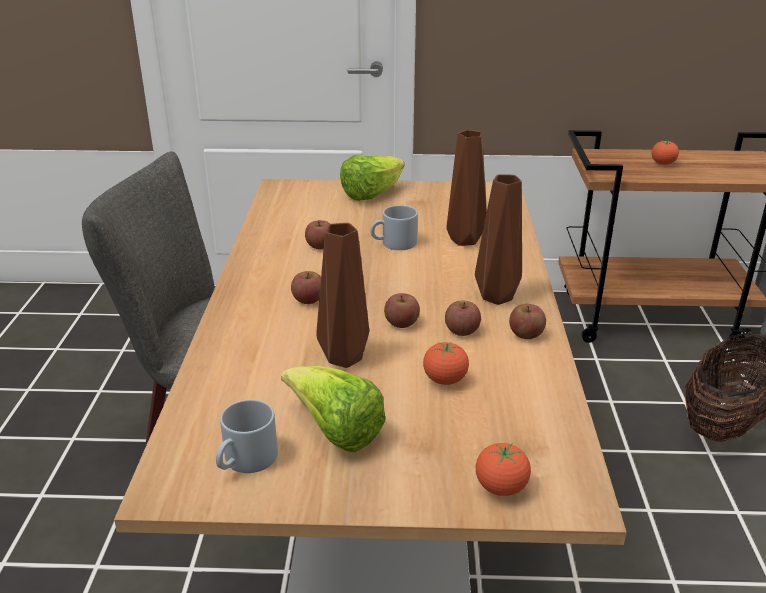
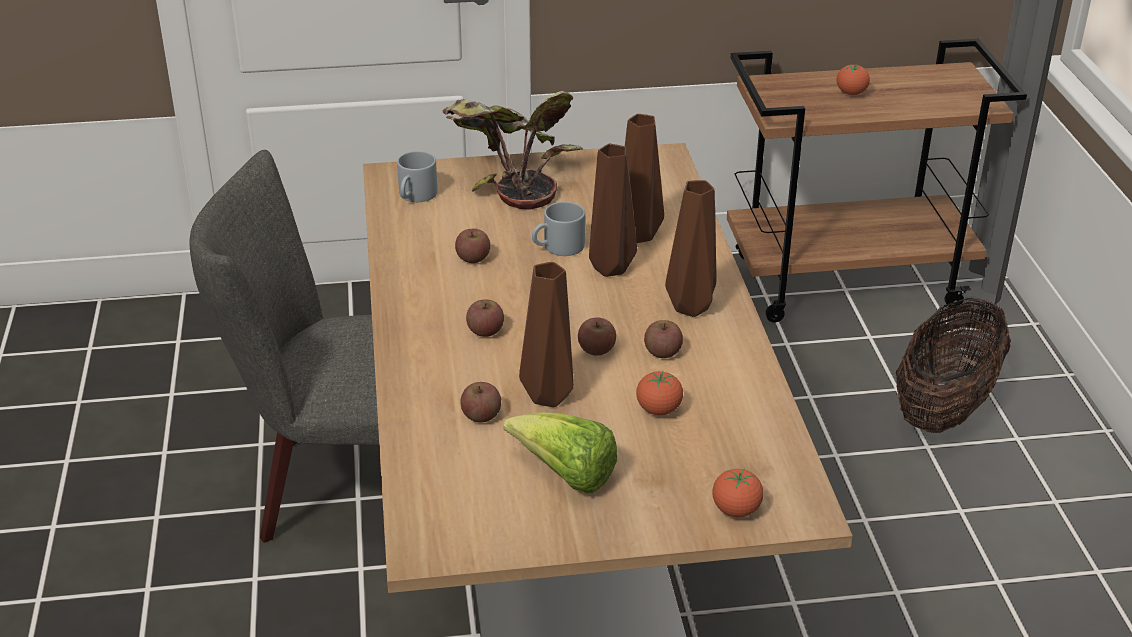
camera: 10 degrees left, 5 degrees up
(246, 461) = (489, 514): grey mug -> grey mug (416, 196)
(371, 194) = (509, 177): lettuce -> potted plant
(434, 261) = (611, 267): none -> brown vase
(526, 334) = (730, 349): apple -> apple (481, 415)

